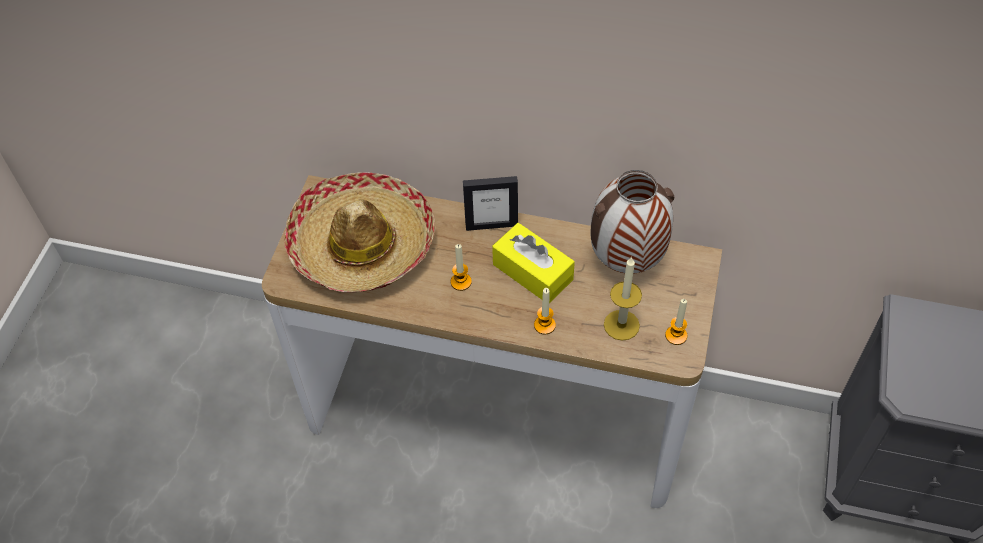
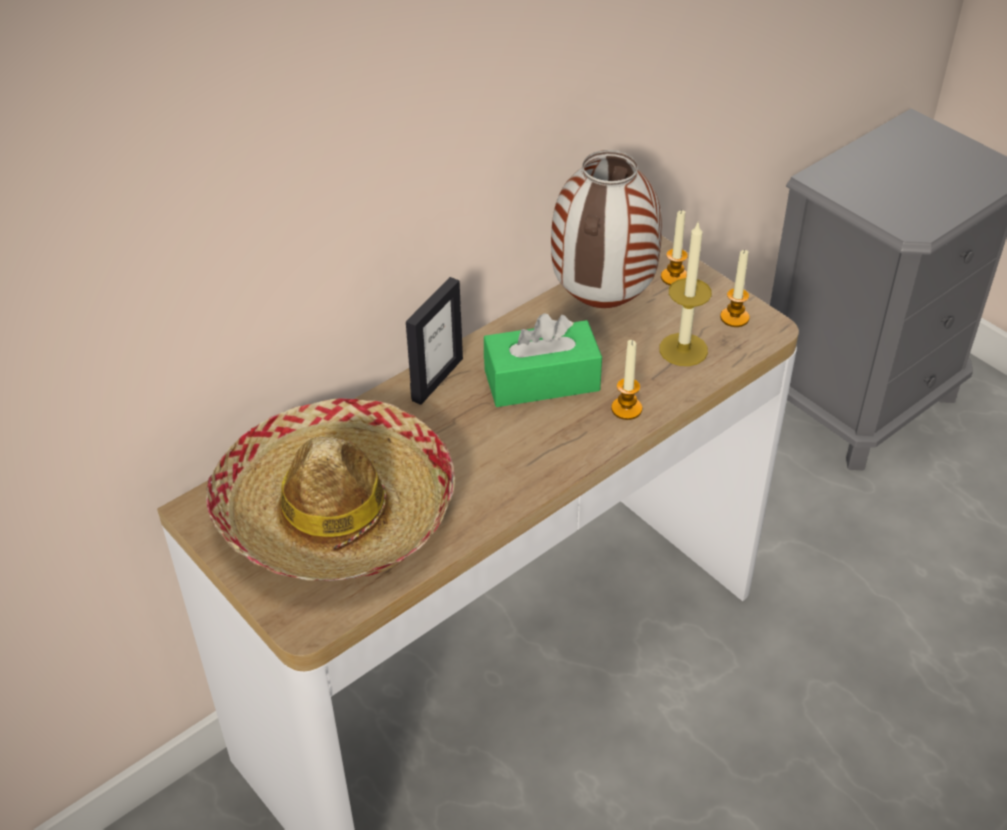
camera: 55 degrees left, 10 degrees down
(461, 282) = (493, 448): candle -> candle (674, 277)
(532, 272) = (541, 380): yellow tissue box -> green tissue box

